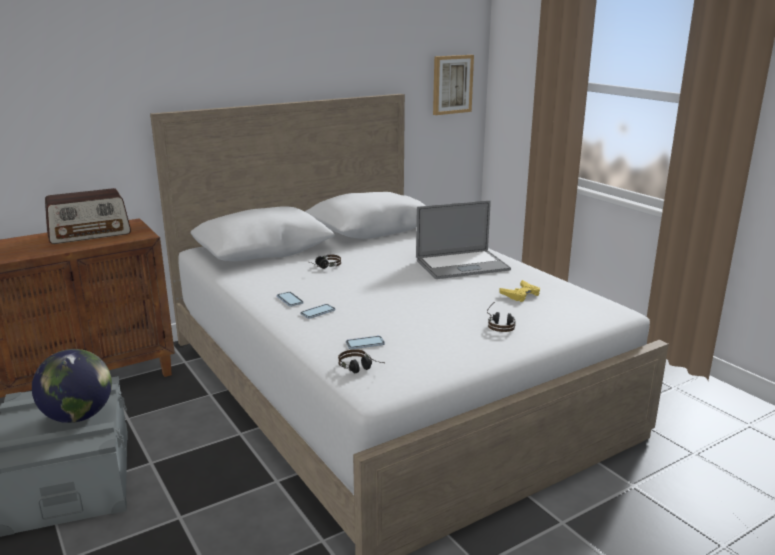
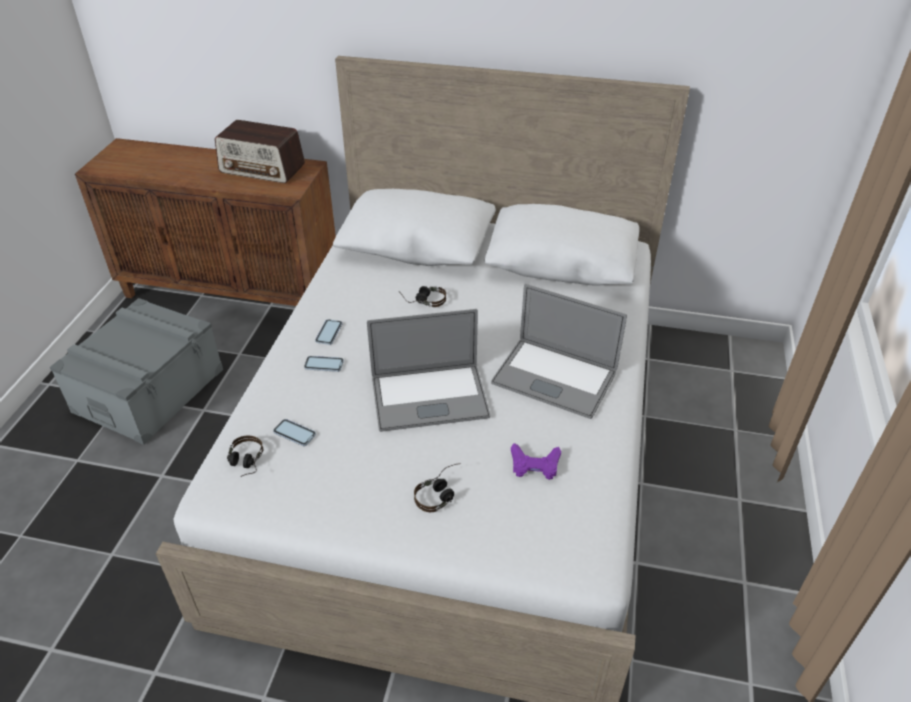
camera: 45 degrees right, 20 degrees up
(78, 417) = (143, 351): globe -> none
(414, 297) = (429, 397): none -> laptop
(452, 84) = (796, 85): picture -> none
(520, 294) = (534, 465): yellow game controller -> purple game controller

